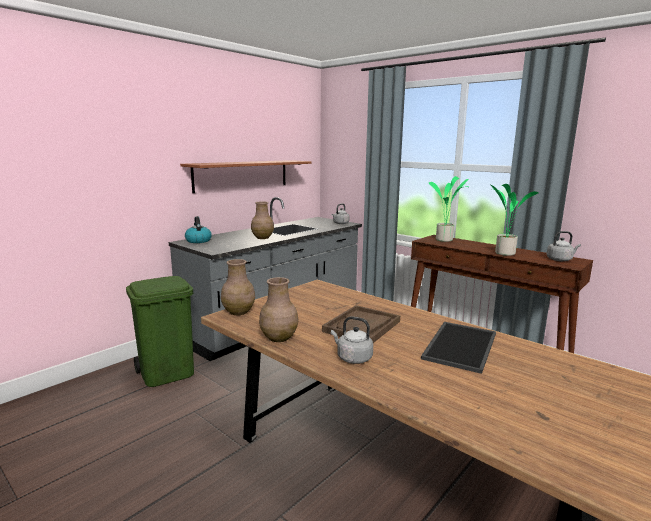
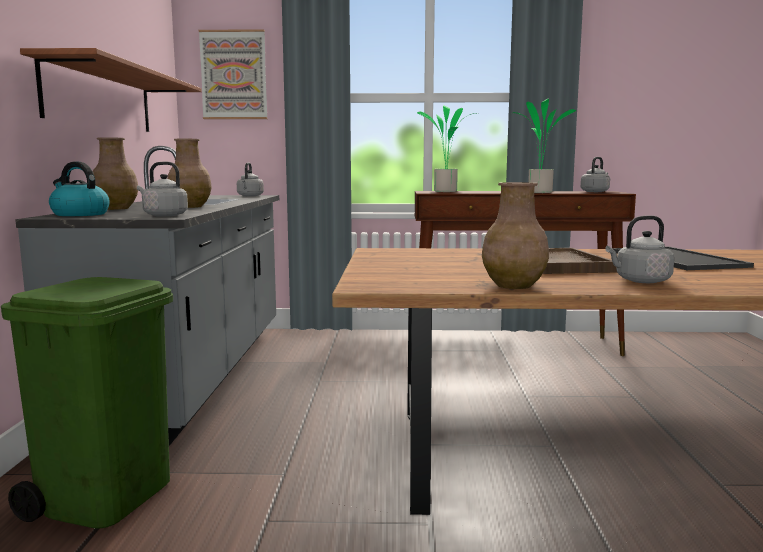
camera: 40 degrees left, 5 degrees down
(219, 248) = (163, 215): none -> grey kettle
(239, 312) = (372, 280): brown vase -> brown vase (116, 208)
(346, 147) = (234, 75): none -> picture

